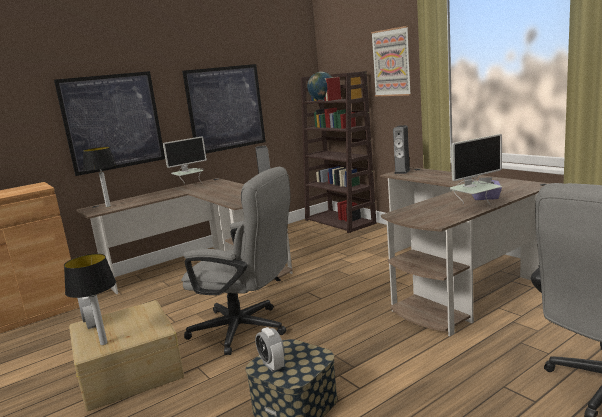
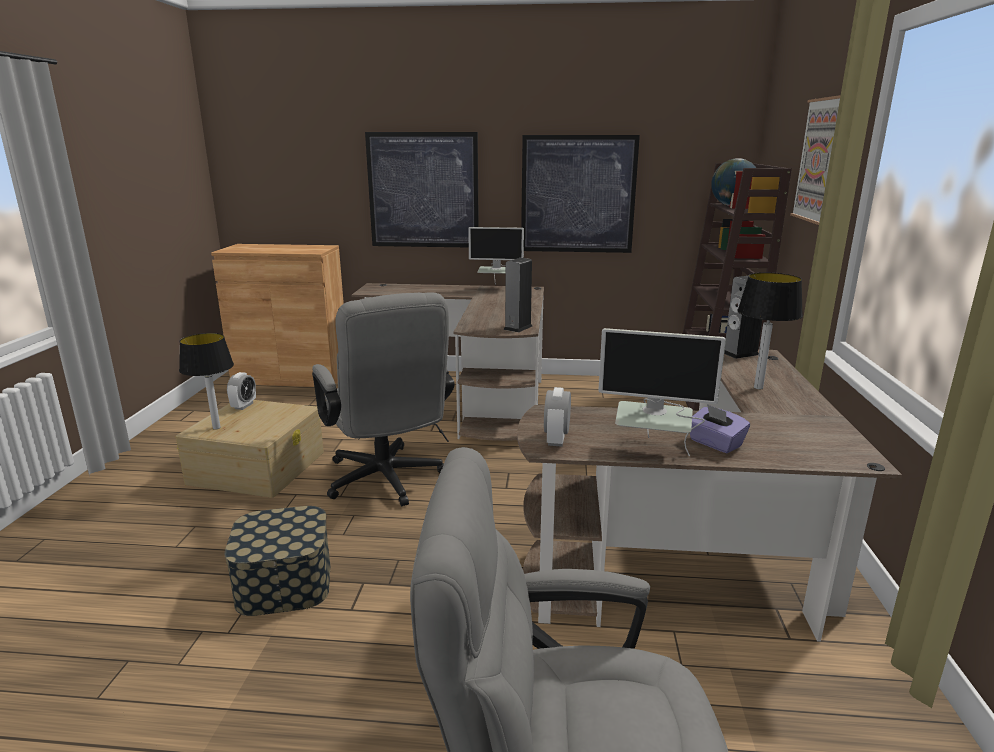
camera: 40 degrees right, 5 degrees up
(108, 206) = (389, 288): table lamp -> table lamp (759, 388)
(272, 365) = (261, 525): alarm clock -> alarm clock (556, 439)

